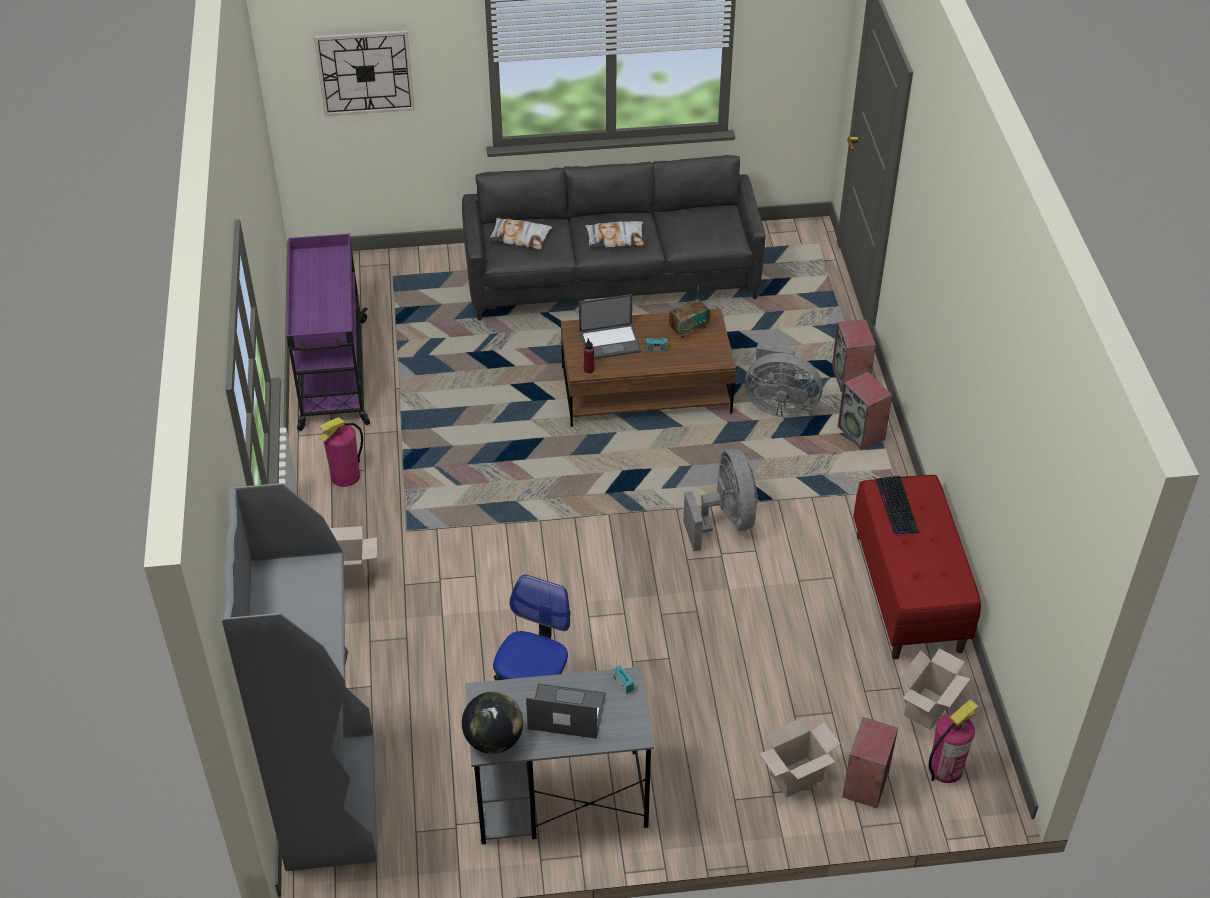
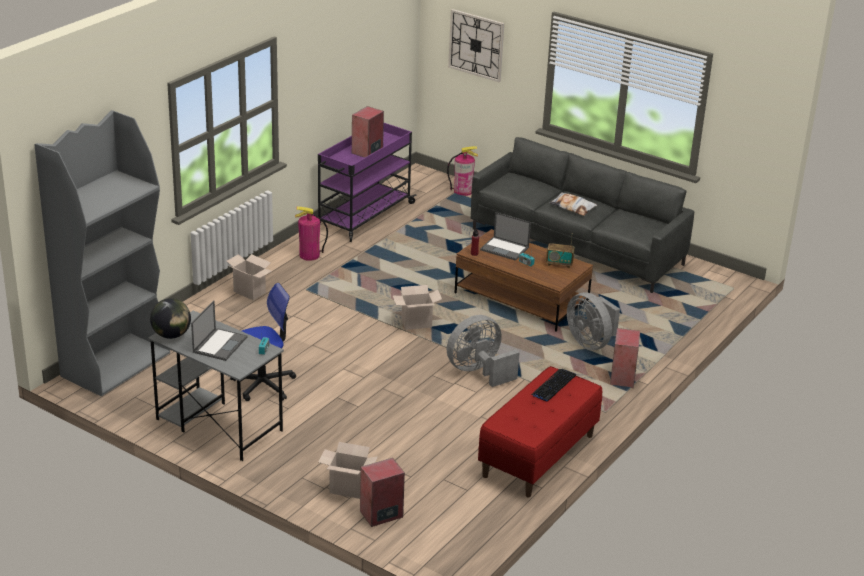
camera: 40 degrees right, 15 degrees down
(520, 237) = (518, 183): pillow -> none
(565, 712) = (220, 344): laptop -> laptop turned 60 degrees clockwise
(725, 521) = (479, 372): grey fan -> grey fan turned 150 degrees counterclockwise
(851, 378) = (655, 353): speaker -> speaker (367, 151)
(927, 710) = (466, 507): cardboard box -> cardboard box (415, 324)
(945, 768) = (437, 535): fire extinguisher -> fire extinguisher (463, 191)

